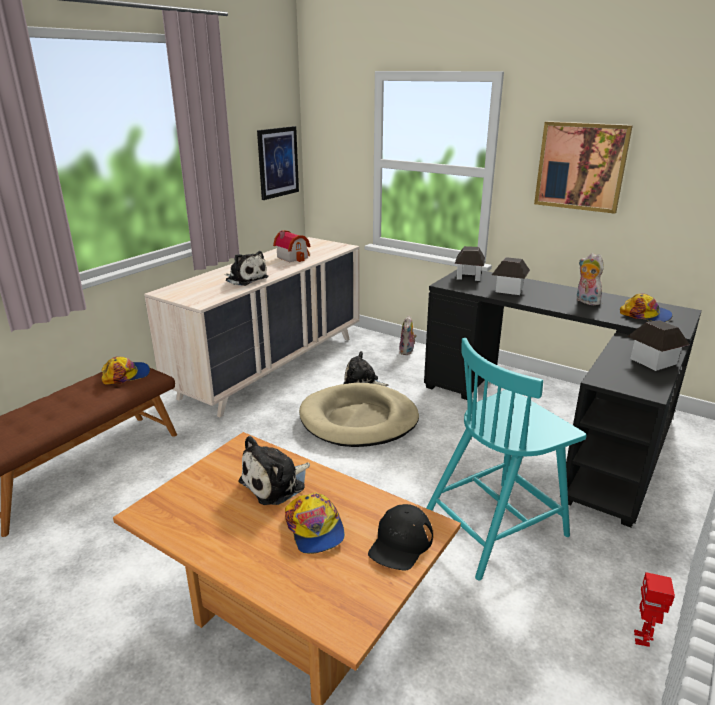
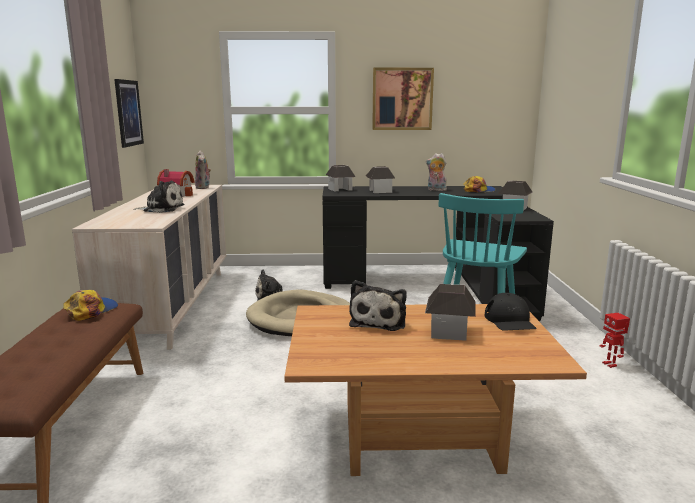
camera: 35 degrees left, 10 degrees down
(315, 529) = (449, 331): cap -> toy house
(407, 352) = (281, 272): plush toy -> plush toy (204, 187)

